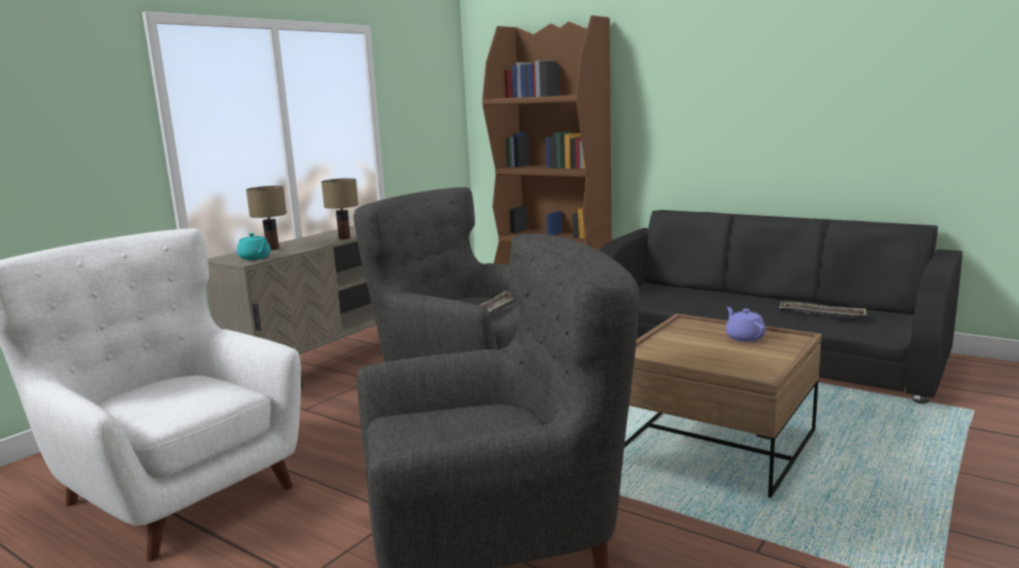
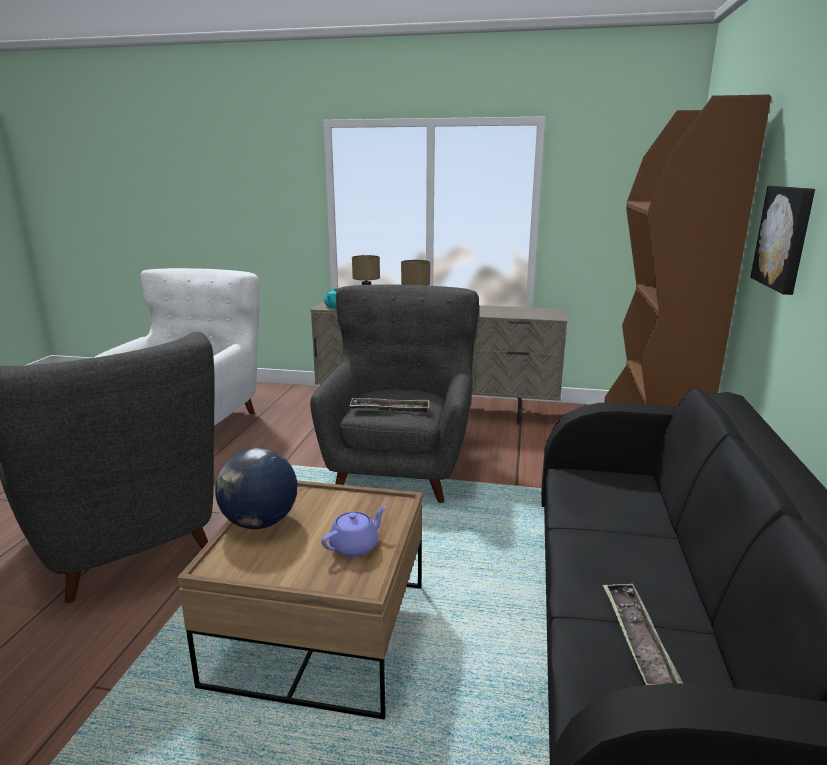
camera: 65 degrees right, 5 degrees up
(668, 104) = (785, 237): none -> picture
(694, 362) = (260, 523): none -> globe

